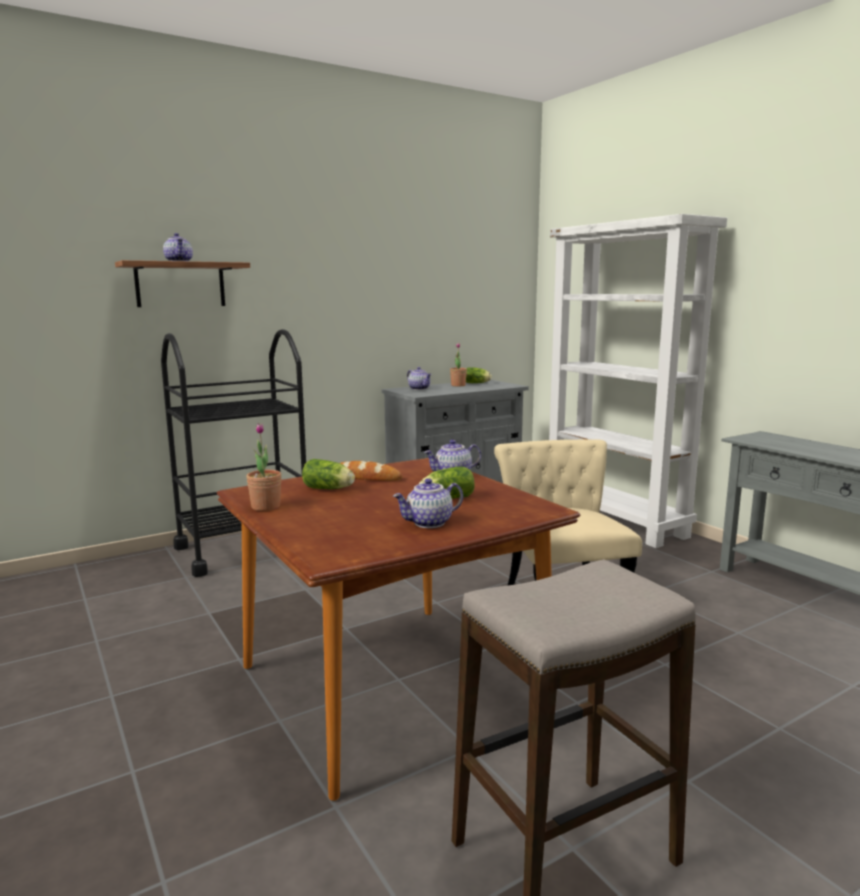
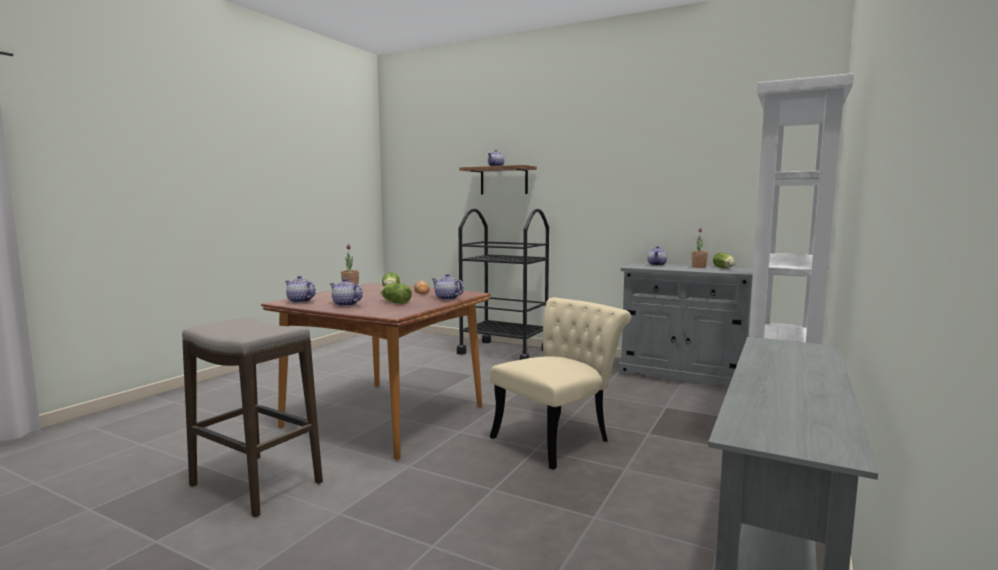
camera: 60 degrees right, 5 degrees down
(347, 546) = (299, 301): none -> teapot

